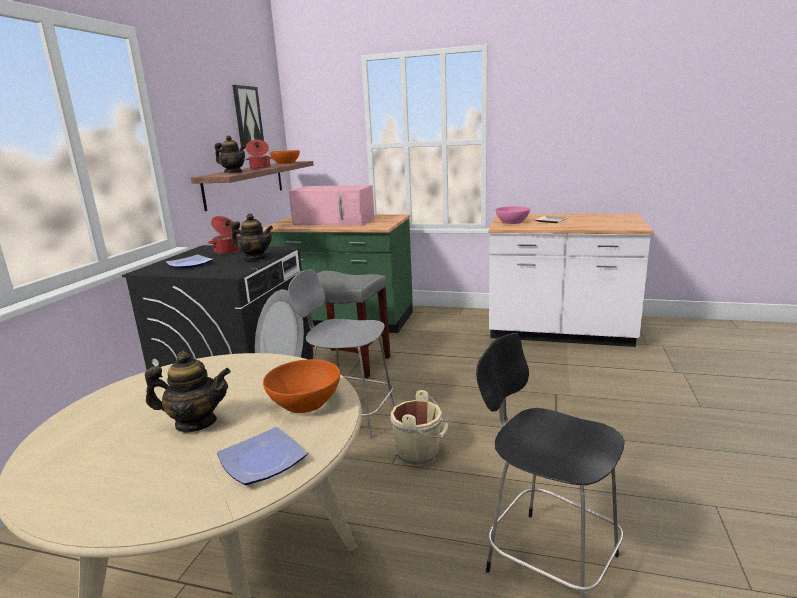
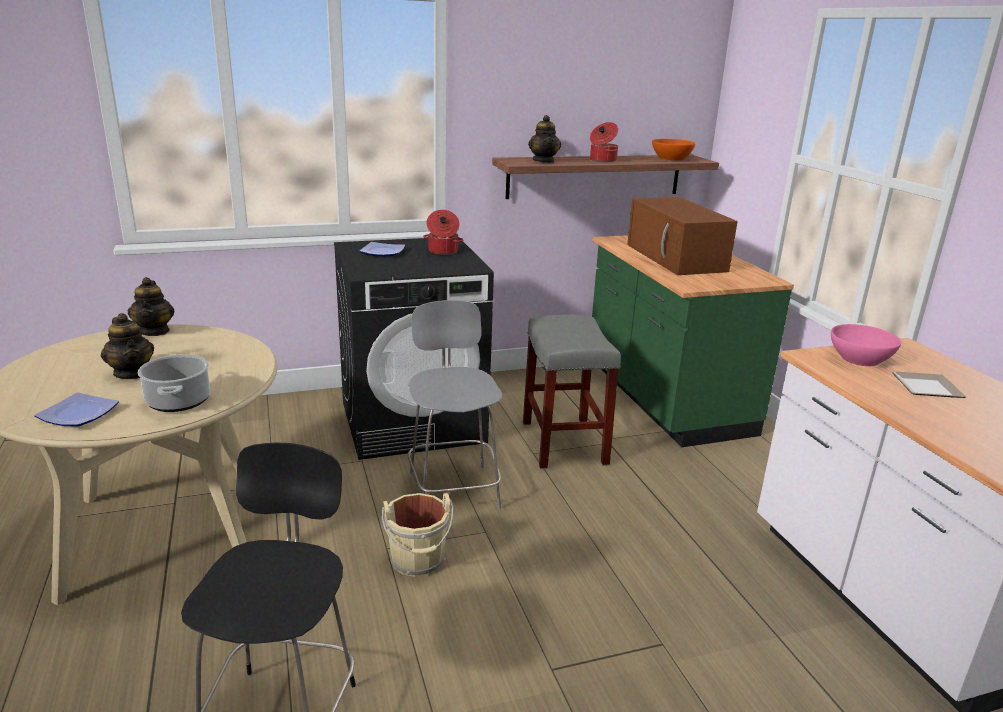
camera: 55 degrees right, 5 degrees up
(247, 117) = (628, 89): picture -> none
(255, 258) = (427, 267): teapot -> teapot (155, 331)
(305, 402) = (179, 401): orange bowl -> cooking pot
(335, 221) = (676, 258): pink microwave -> brown microwave

